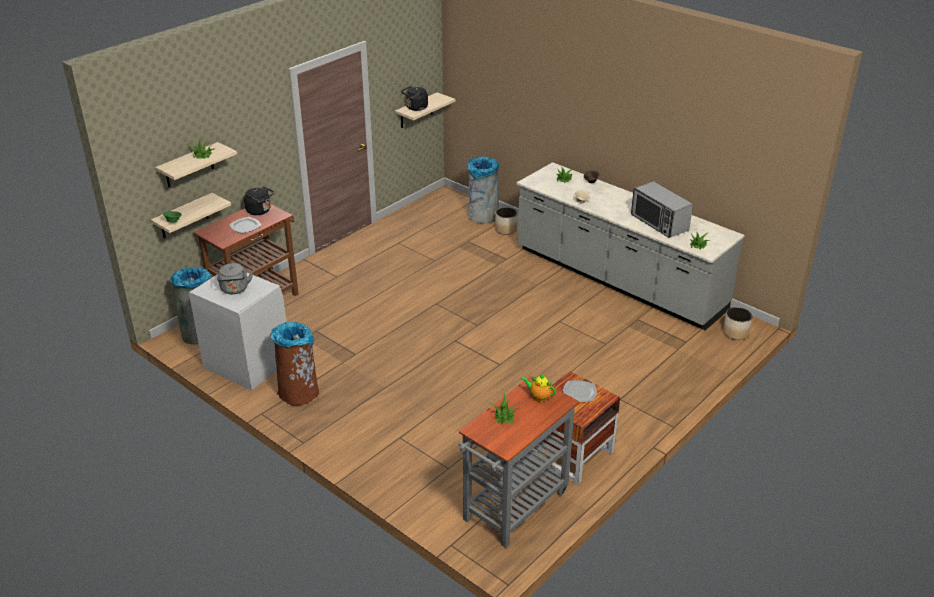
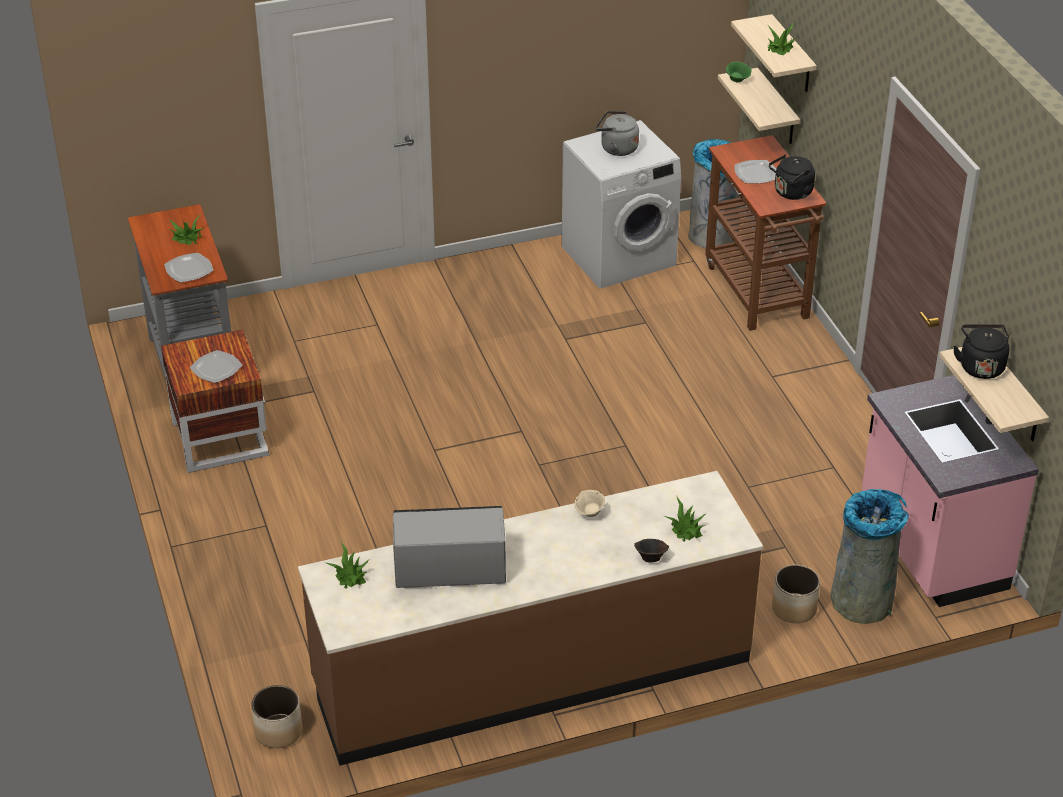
camera: 120 degrees right, 5 degrees up
(299, 393) = (524, 277): brown trash can -> none
(435, 208) = (930, 550): none -> pink counter
(539, 397) = (188, 270): teapot -> plate
(618, 280) = (531, 672): grey counter -> brown counter

